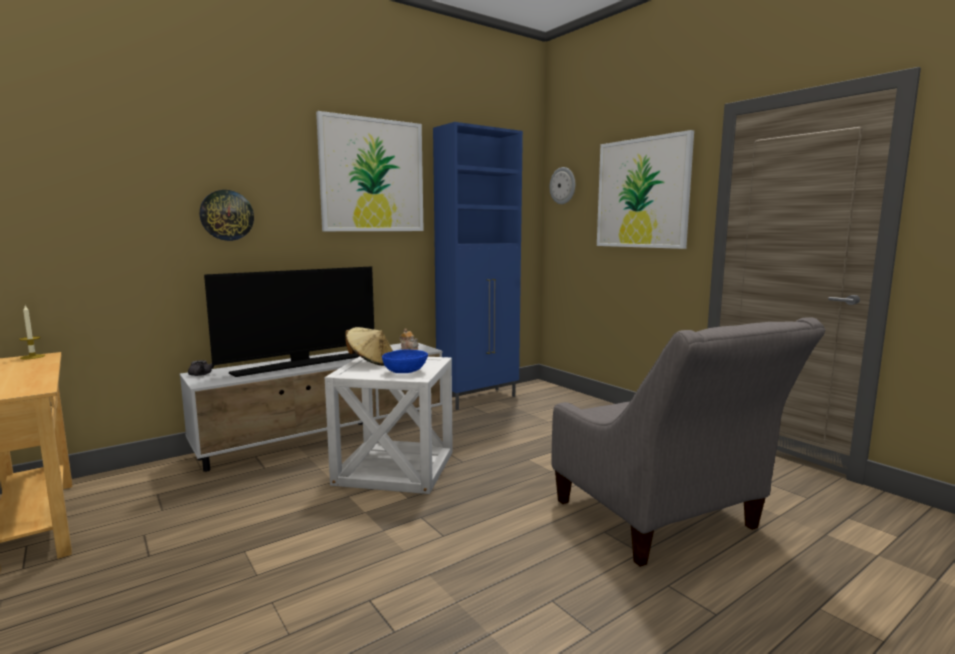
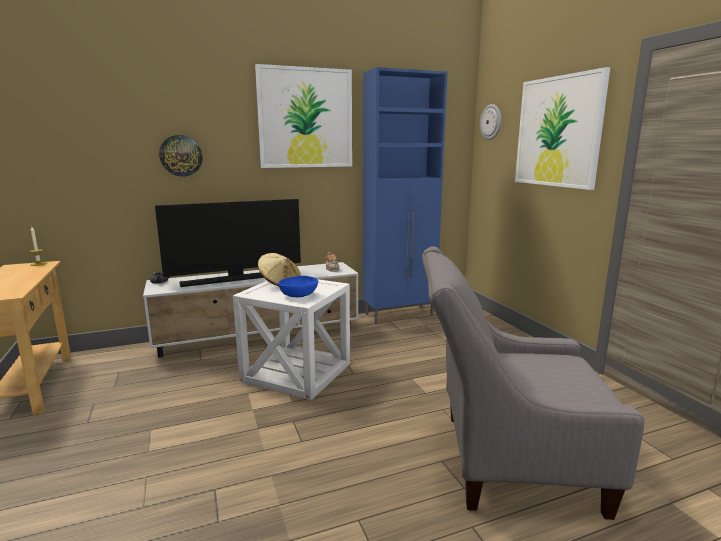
camera: 15 degrees right, 5 degrees up
(663, 521) = (504, 459): grey armchair -> grey armchair turned 105 degrees clockwise

